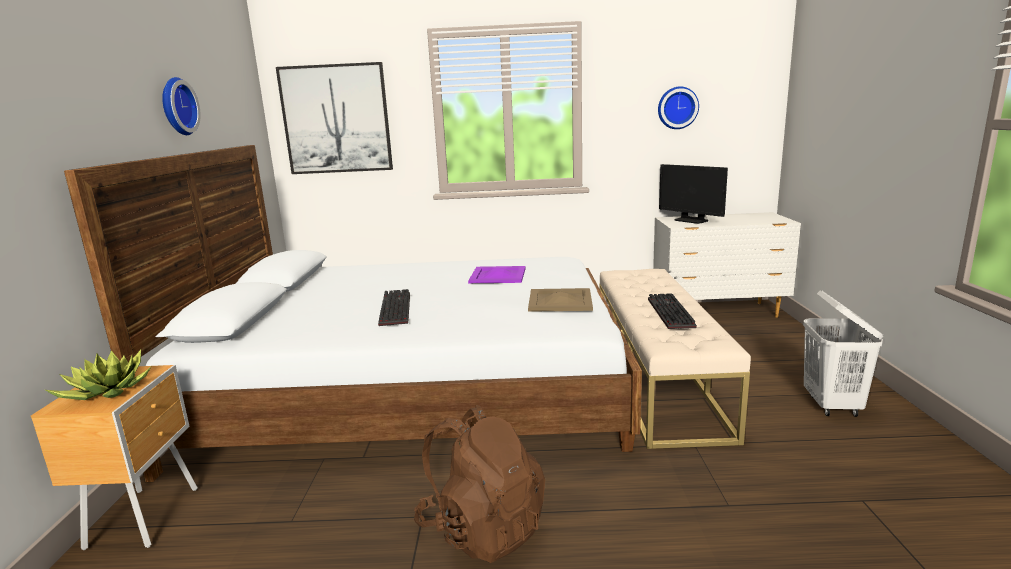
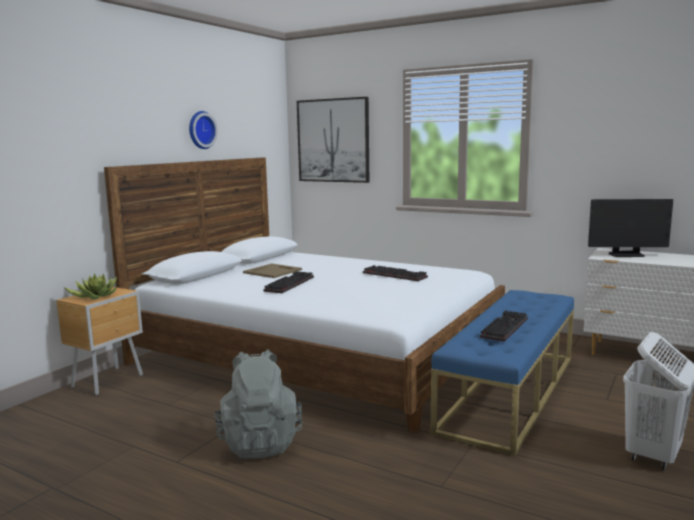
camera: 30 degrees right, 5 degrees down
(482, 529) = (260, 442): brown backpack -> grey backpack
(498, 275) = (396, 275): purple tray -> keyboard
(560, 300) = (403, 297): beige tray -> beige tray (273, 271)
(656, 378) = (510, 392): beige bench -> blue bench
(677, 108) = (628, 140): wall clock -> none
(691, 220) = (626, 255): monitor -> monitor turned 75 degrees counterclockwise

